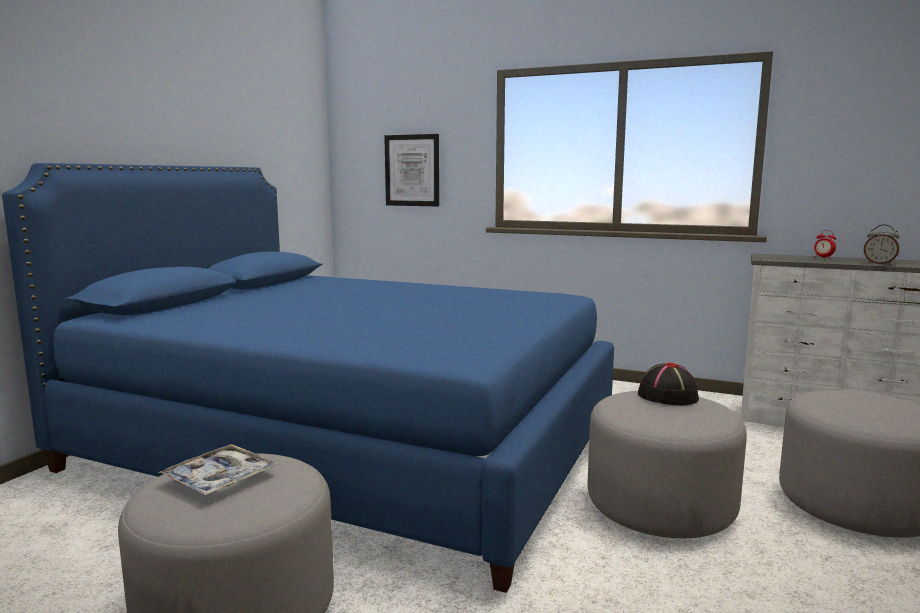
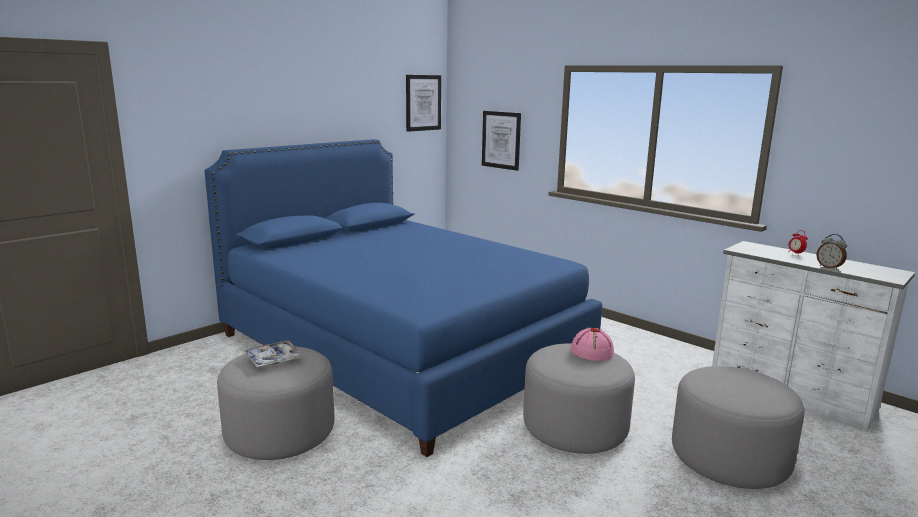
camera: 20 degrees right, 5 degrees up
(303, 126) = (423, 103): none -> picture
(667, 396) = (591, 352): black hat -> pink hat

